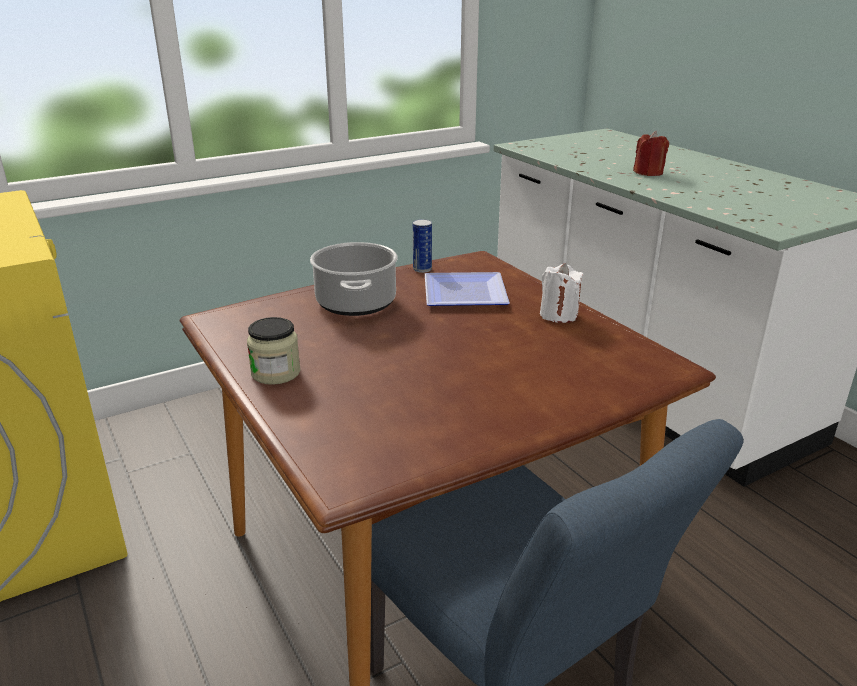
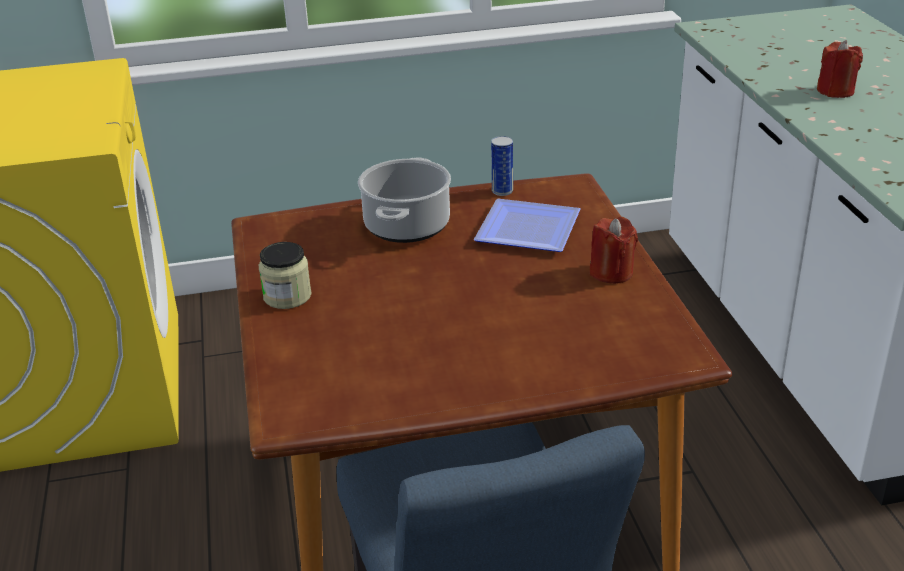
camera: 20 degrees right, 5 degrees up
(558, 315) = (611, 272): white candle -> red candle

